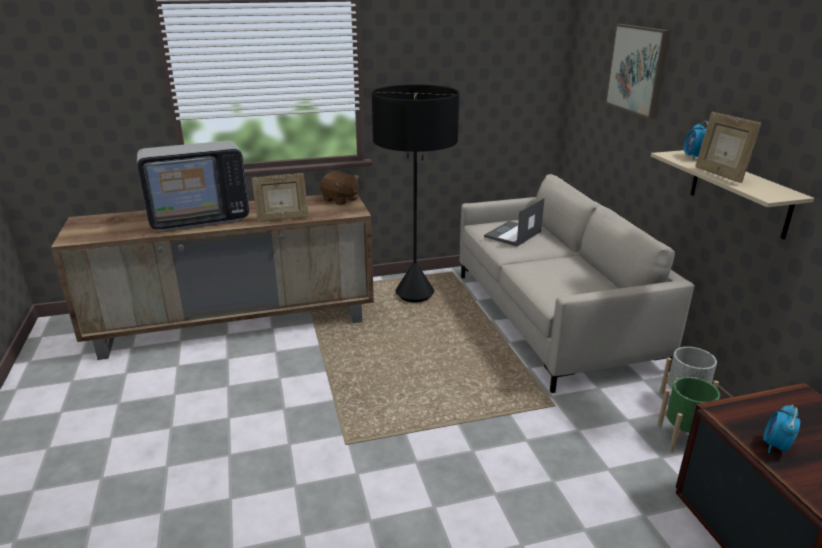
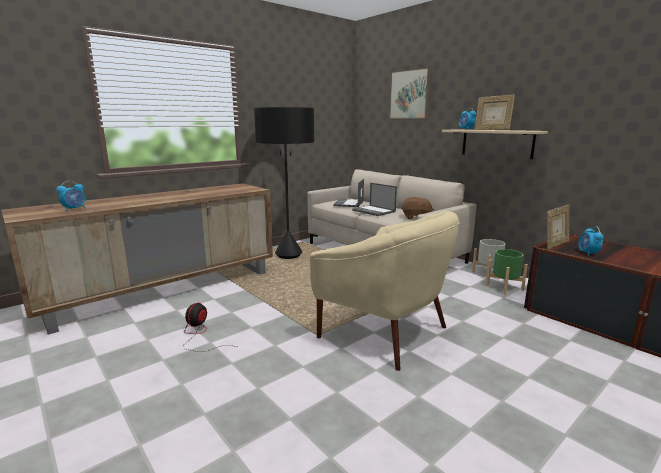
camera: 25 degrees left, 10 degrees down
(127, 229) = (74, 209): none -> alarm clock
(199, 217) = (134, 200): television -> none
(225, 404) = (200, 335): none -> fan
(282, 219) = (207, 195): picture frame -> picture frame (555, 245)
(340, 200) = (237, 186): brown plush toy -> brown plush toy (416, 218)
(430, 465) = (385, 331): none -> beige armchair
(531, 261) = (374, 211): none -> laptop

